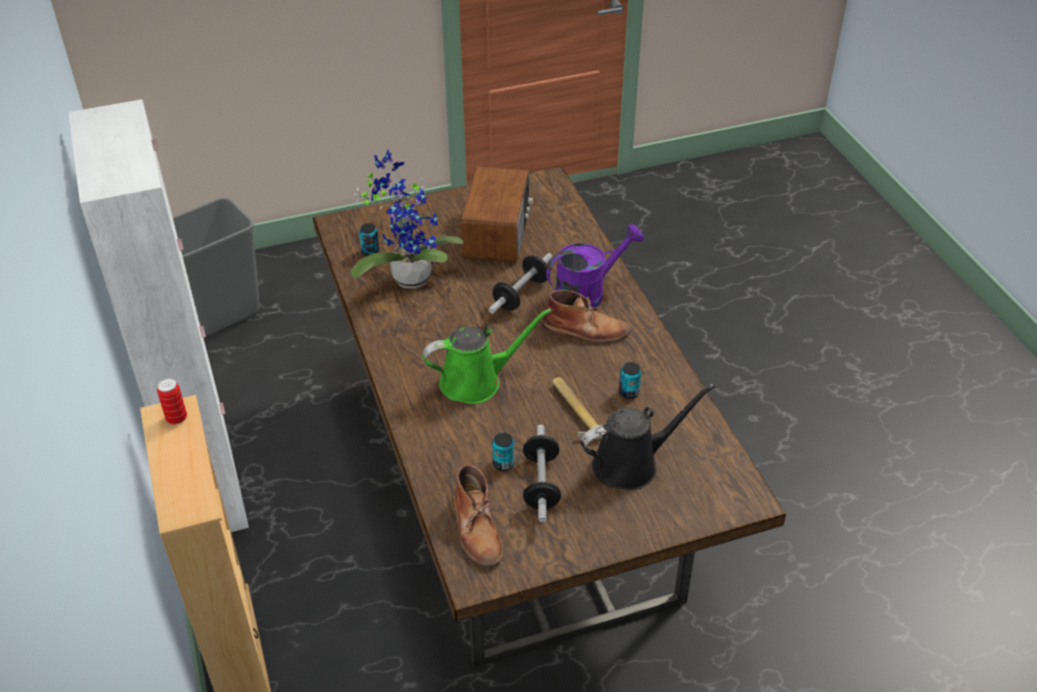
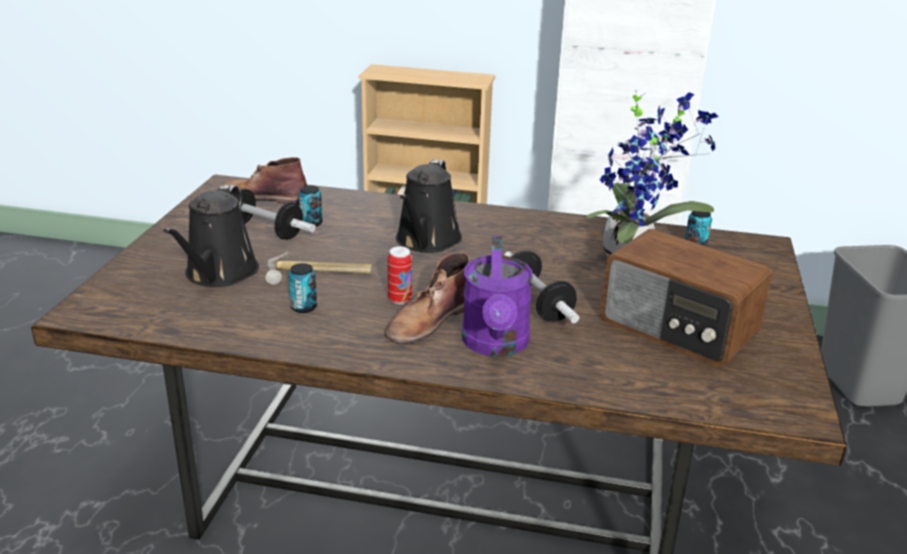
camera: 120 degrees right, 15 degrees down
(176, 418) = (468, 78): can -> can (399, 299)
(476, 381) = (426, 241): green watering can -> black watering can

